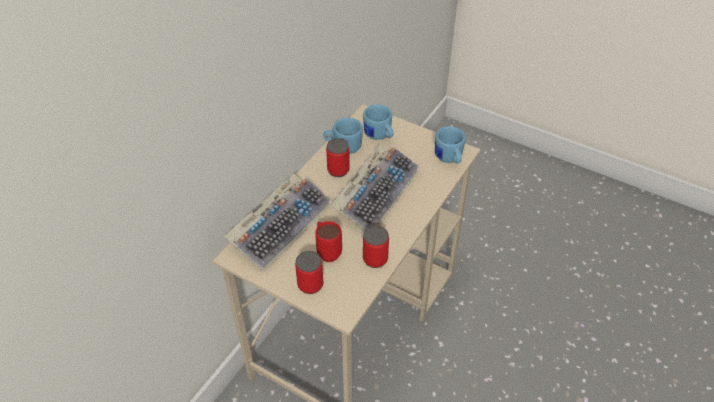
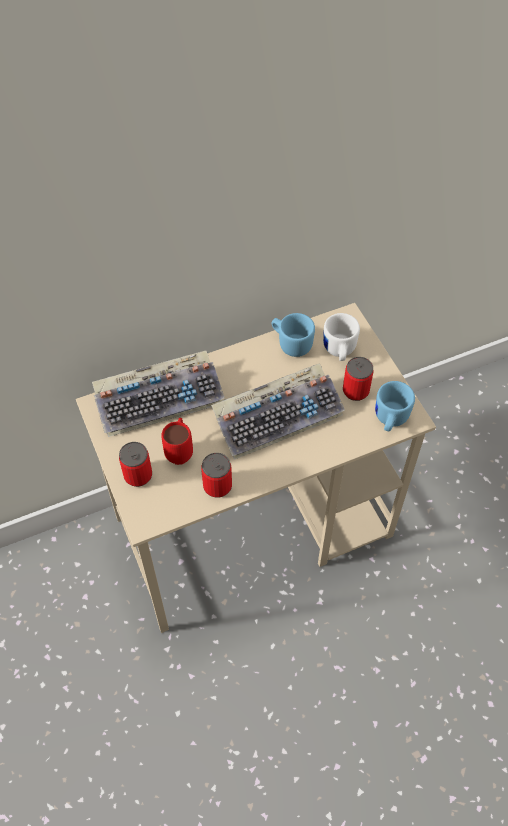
camera: 35 degrees right, 10 degrees up
(338, 170) = (263, 368): can -> can (355, 391)
(379, 136) = (339, 351): blue mug -> white mug

